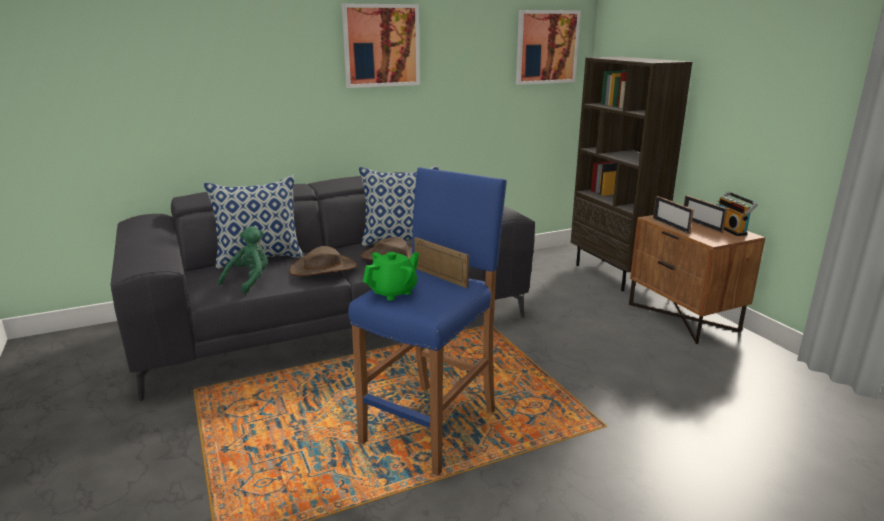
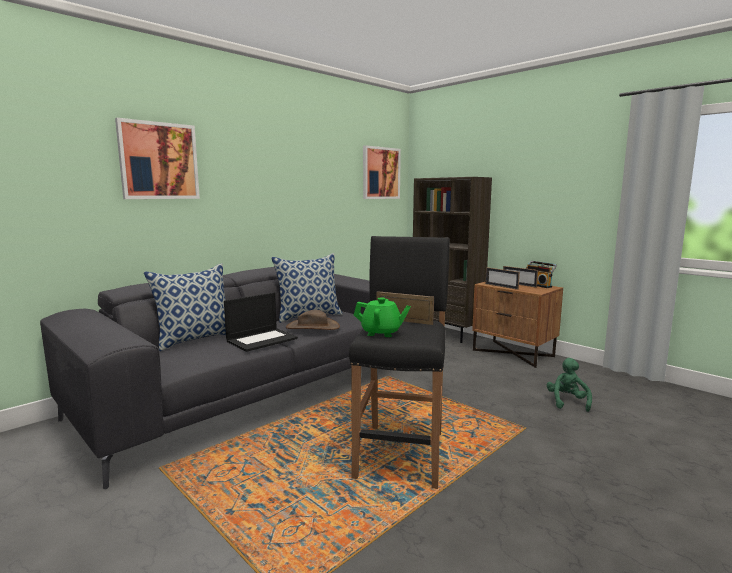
camera: 20 degrees left, 10 degrees down
(249, 281) = (201, 356): green plush toy -> green plush toy (567, 402)
(323, 268) = (262, 339): brown hat -> laptop
(381, 45) = (272, 165): picture -> picture (159, 161)
(393, 292) = (381, 333): green teapot -> green teapot turned 75 degrees clockwise
(431, 426) = (401, 454): blue stool -> black stool

